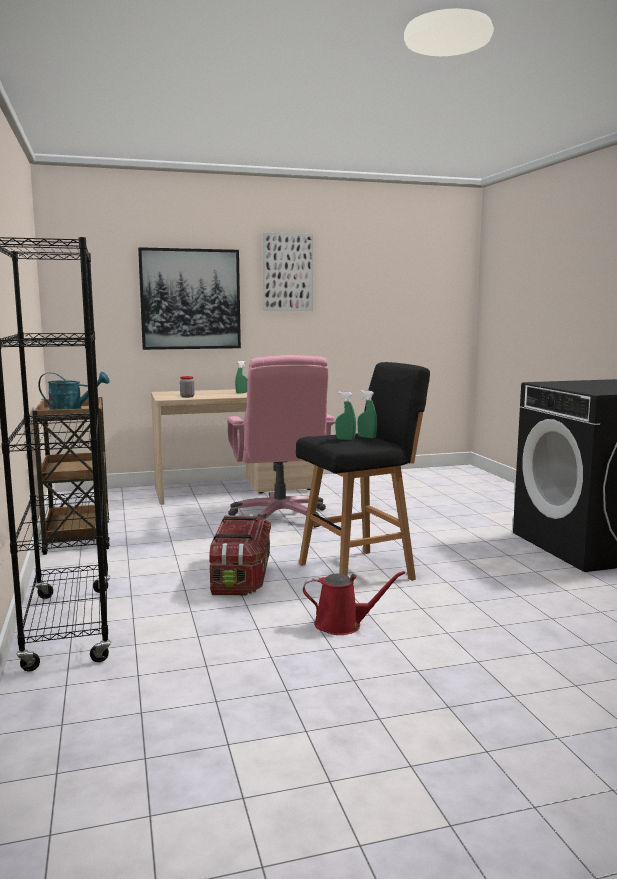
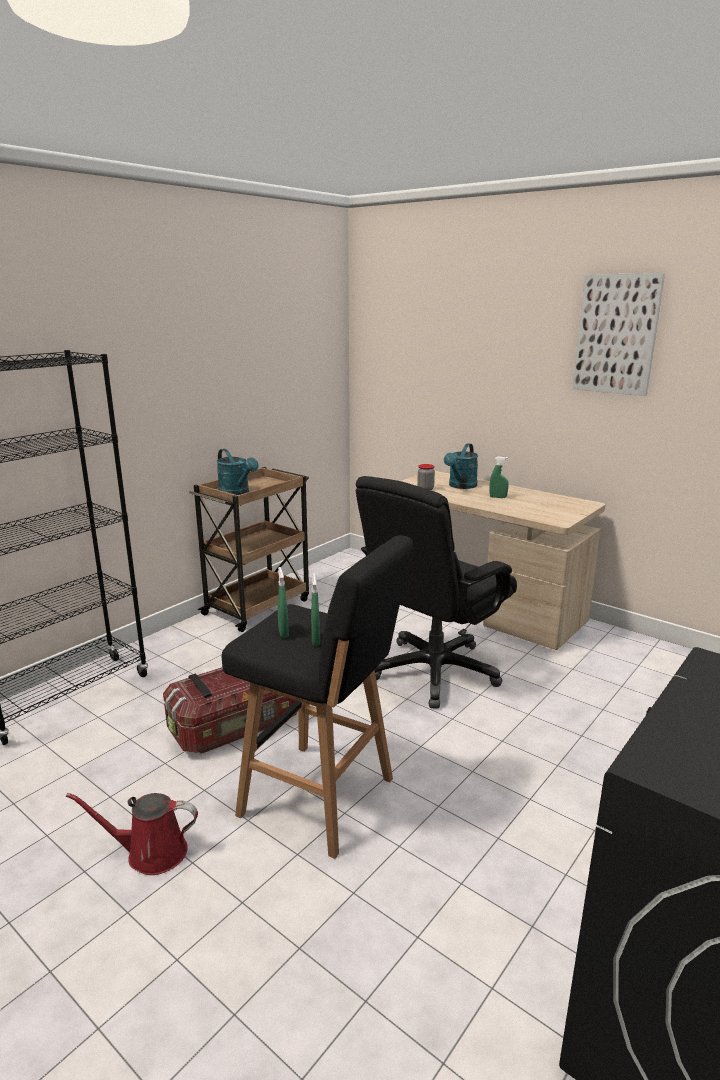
camera: 55 degrees right, 10 degrees up
(190, 299) = (484, 365): picture -> none
(202, 393) = (460, 486): none -> turquoise watering can
(280, 517) = (434, 672): pink office chair -> black office chair
(343, 625) = (151, 853): red watering can -> red watering can turned 120 degrees clockwise

